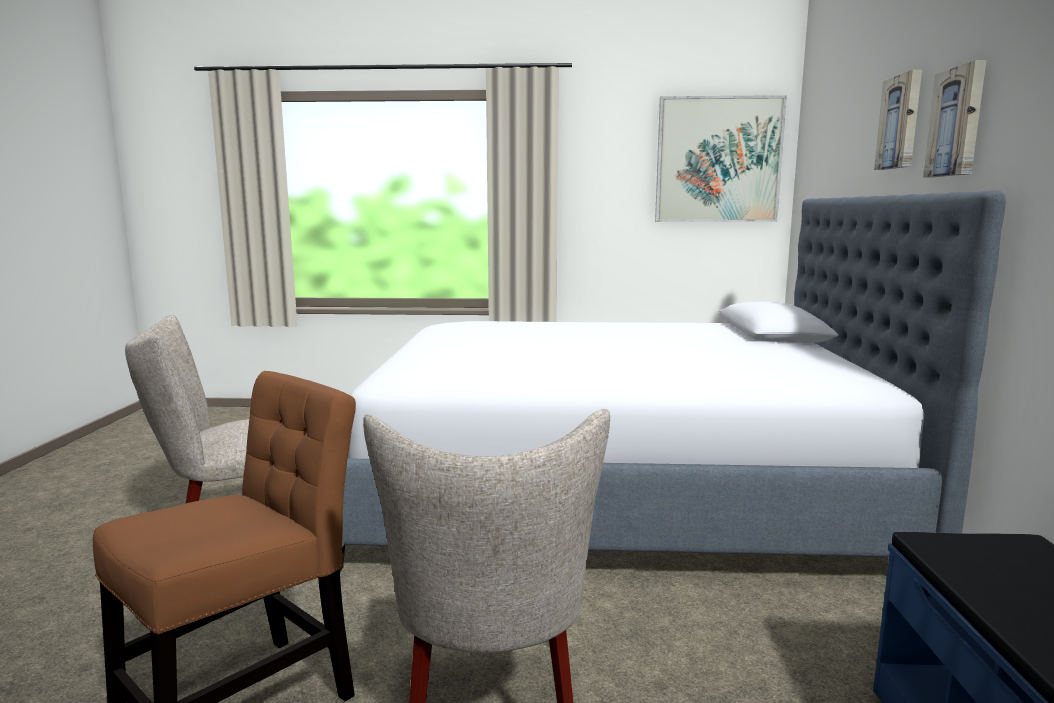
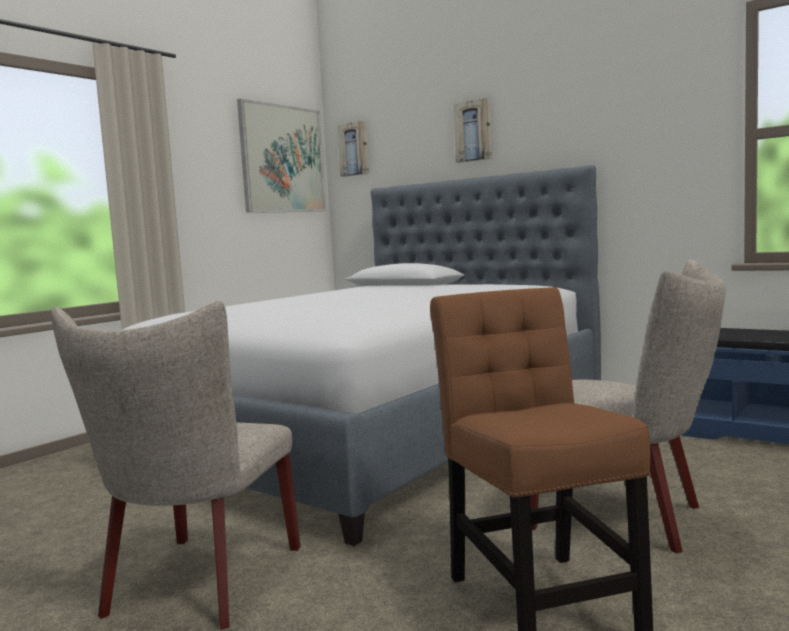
camera: 55 degrees left, 5 degrees down
(957, 122) = (534, 130): picture -> picture (354, 149)

